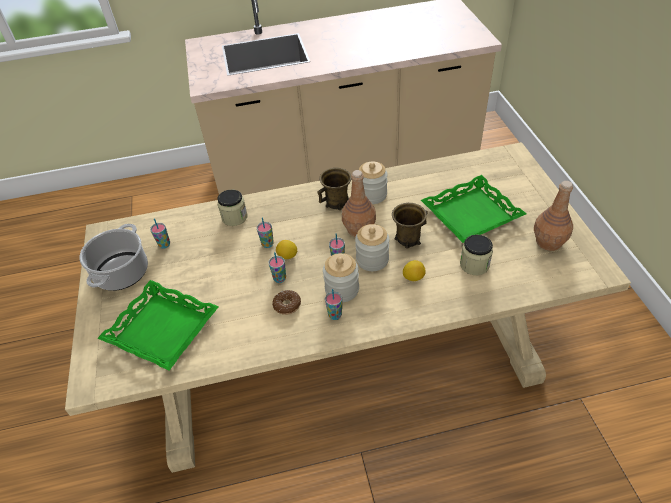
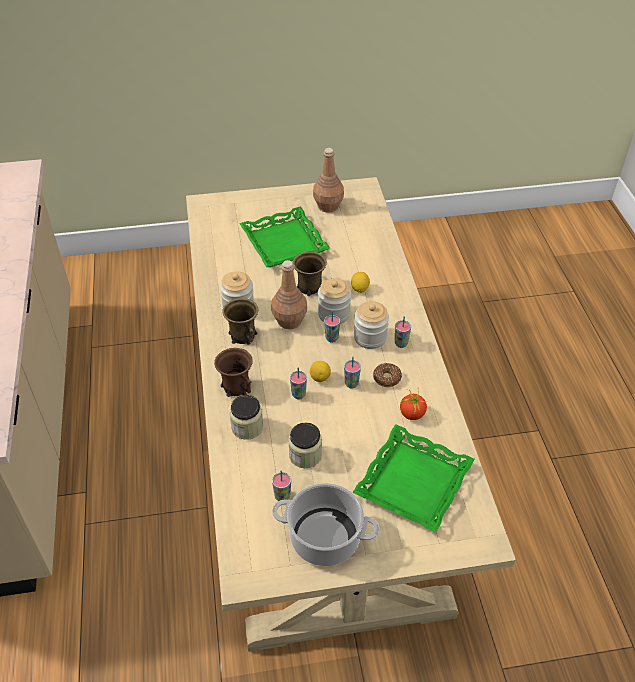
camera: 90 degrees left, 0 degrees up
(241, 326) = (412, 414): none -> tomato
(278, 206) = (236, 386): none -> brown mug
(474, 265) = (349, 250): jar -> jar (305, 455)

